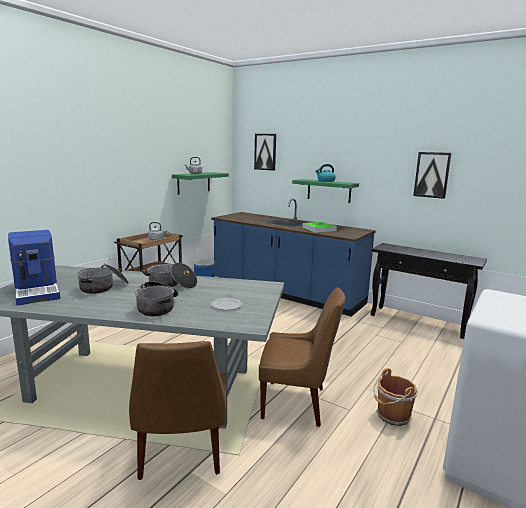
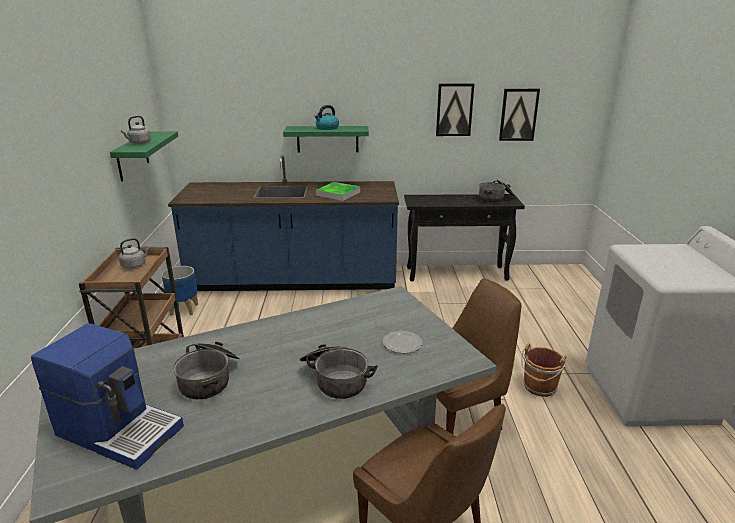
camera: 35 degrees left, 10 degrees up
(171, 285) = (290, 338): cooking pot -> cooking pot (496, 198)
(265, 152) = (220, 90): picture -> picture (518, 114)

